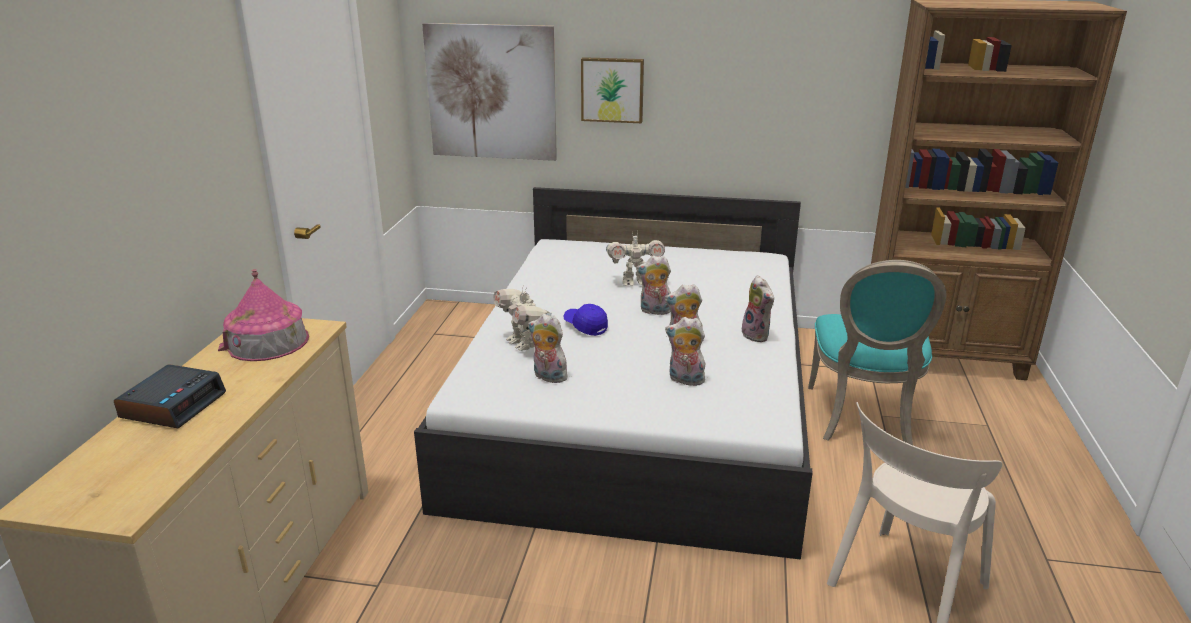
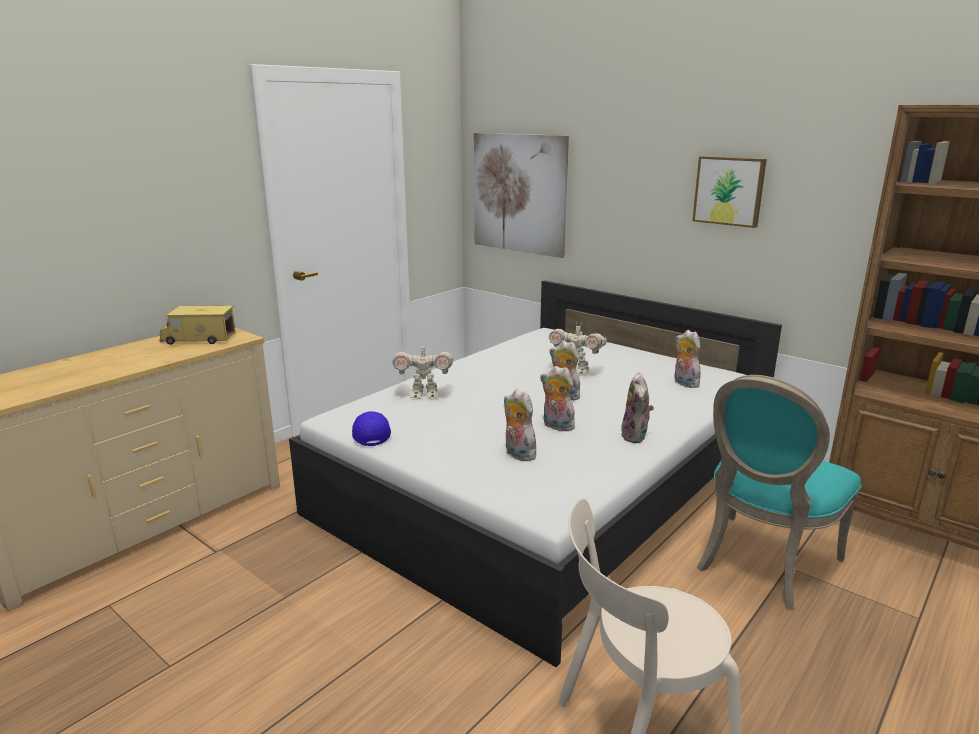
camera: 30 degrees right, 5 degrees down
(173, 405) = (91, 361): alarm clock -> none
(267, 342) = (199, 339): toy house -> toy truck
(523, 343) = (424, 395): toy robot -> toy robot turned 90 degrees counterclockwise
(548, 377) = (410, 422): plush toy -> plush toy (684, 383)
(585, 326) = (490, 394): blue cap -> blue cap (371, 435)
(612, 89) = (612, 196): picture -> picture (729, 191)

